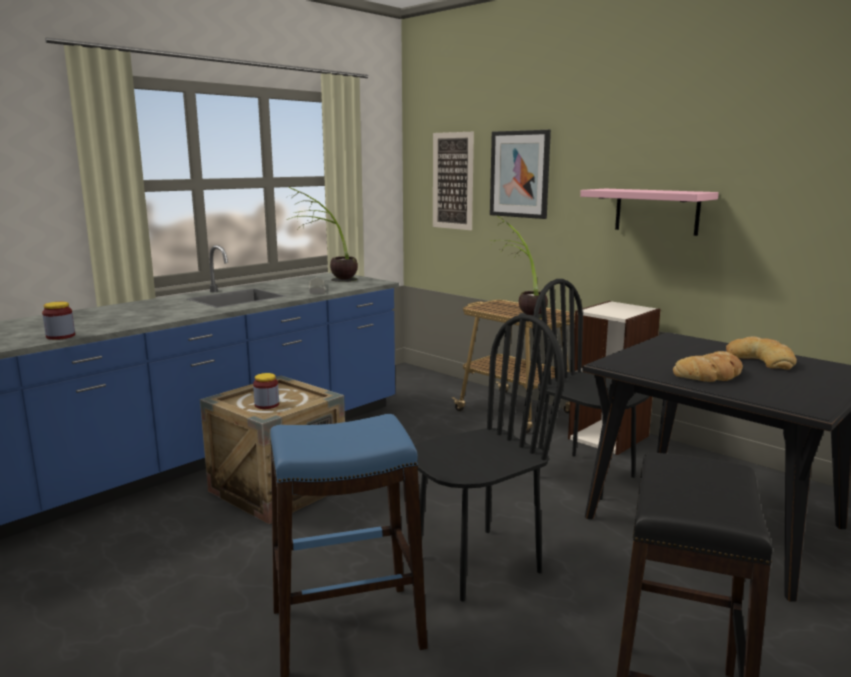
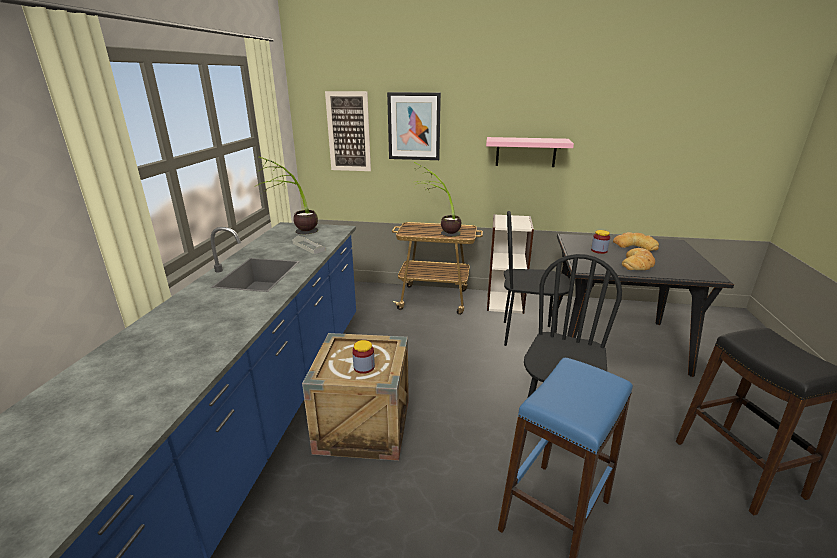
camera: 35 degrees left, 10 degrees up
(60, 336) = (186, 383): jar -> jar (599, 251)

